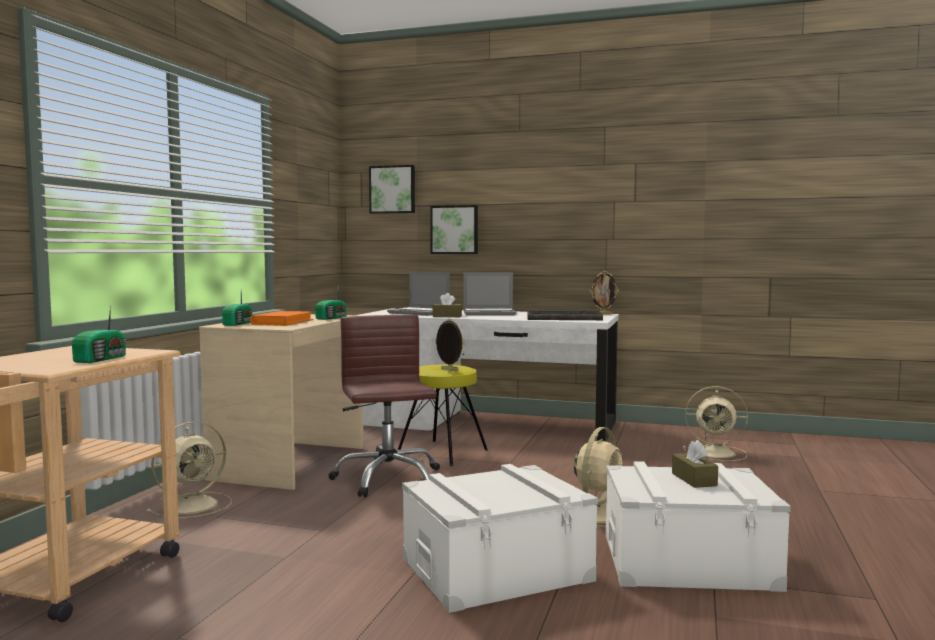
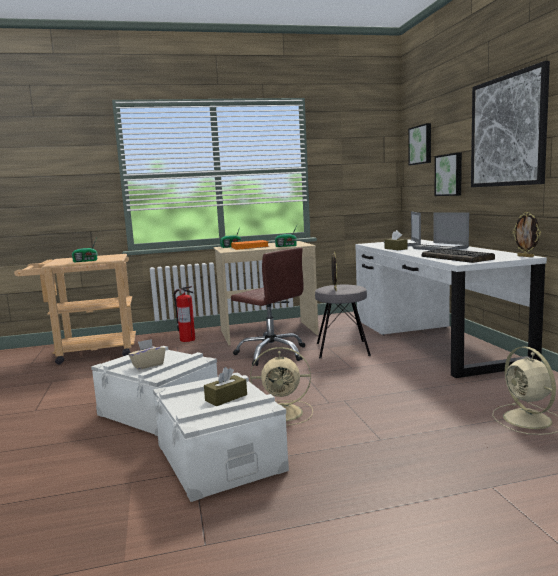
camera: 60 degrees right, 5 degrees up
(194, 505) = (187, 339): beige fan -> fire extinguisher
(387, 479) = (272, 353): brown office chair -> brown office chair turned 90 degrees clockwise
(441, 453) = (342, 349): yellow stool -> grey stool
(506, 493) = (148, 365): none -> beige tissue box
(555, 190) = (507, 131): none -> picture

